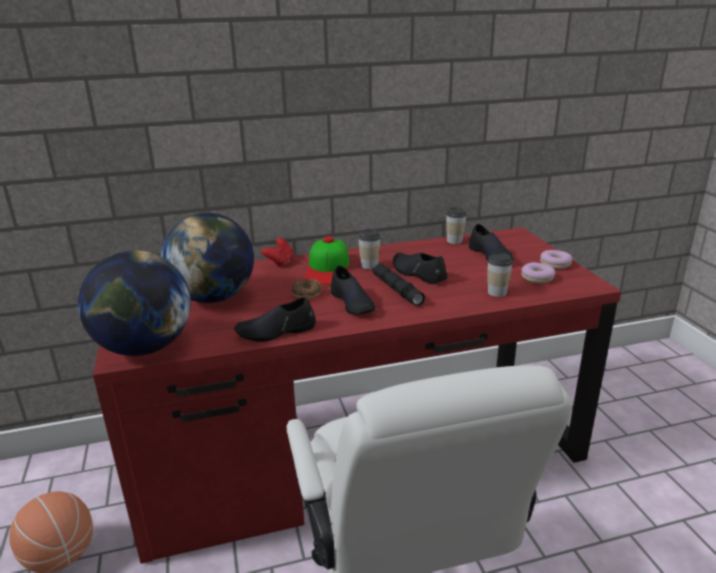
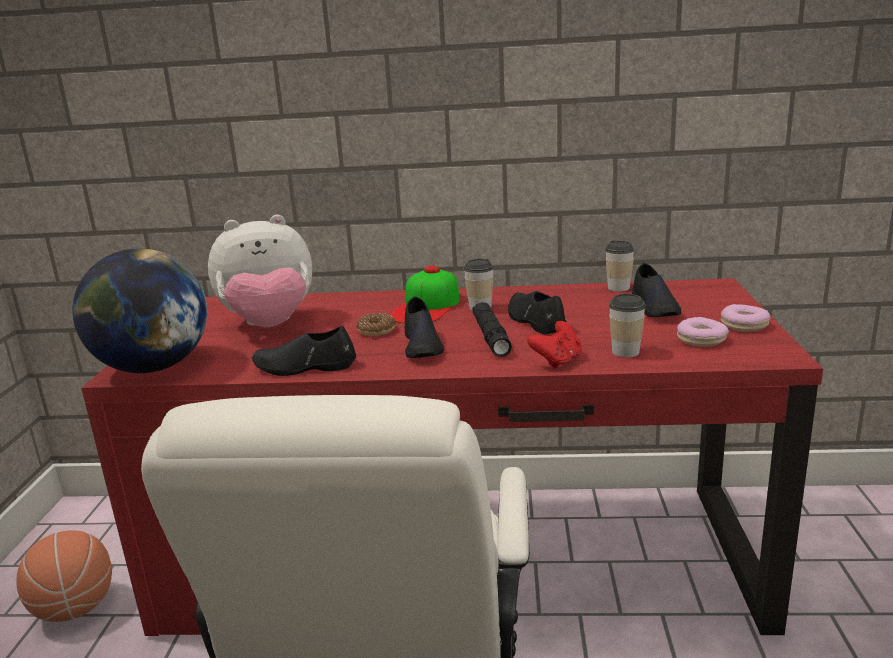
camera: 20 degrees right, 5 degrees down
(213, 298) = (270, 325): globe -> plush toy
(280, 262) = (376, 296): red game controller -> red game controller (557, 361)

